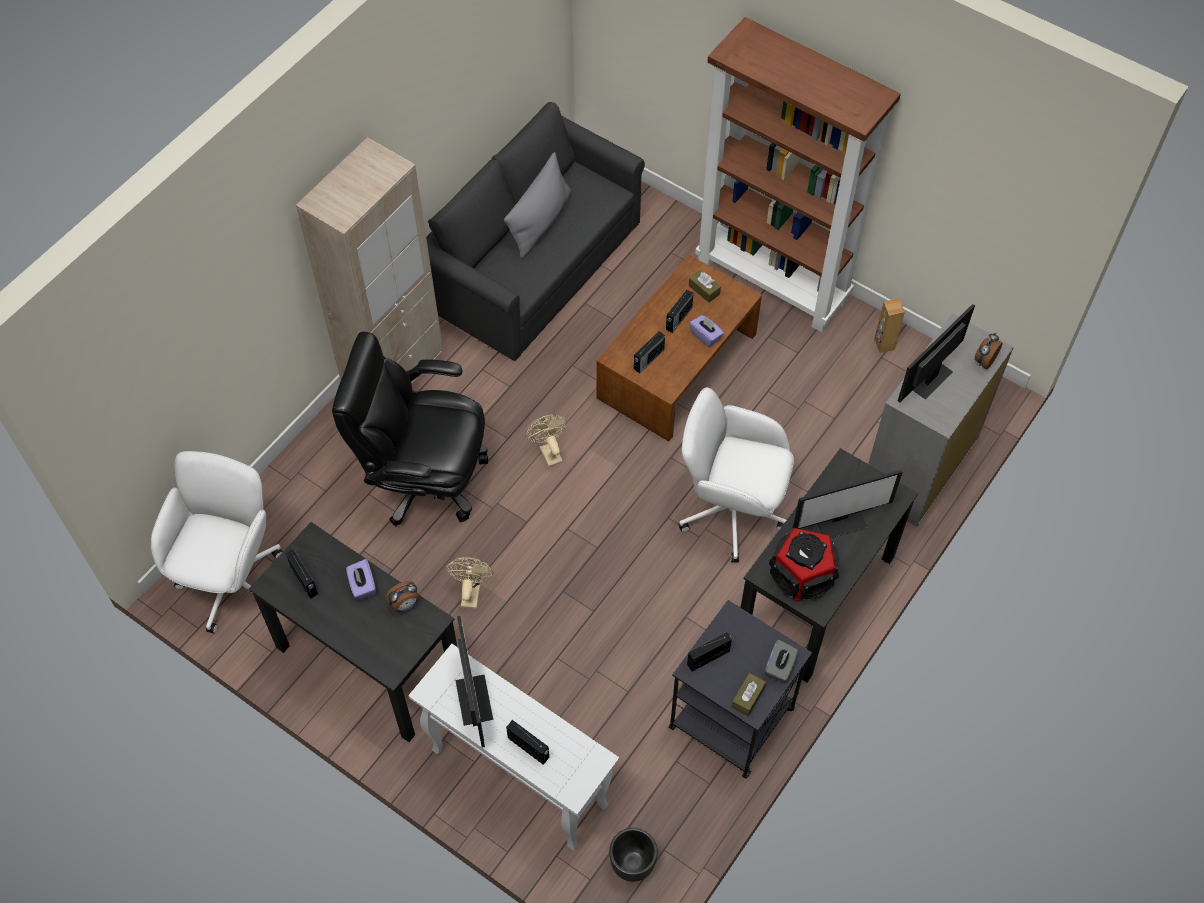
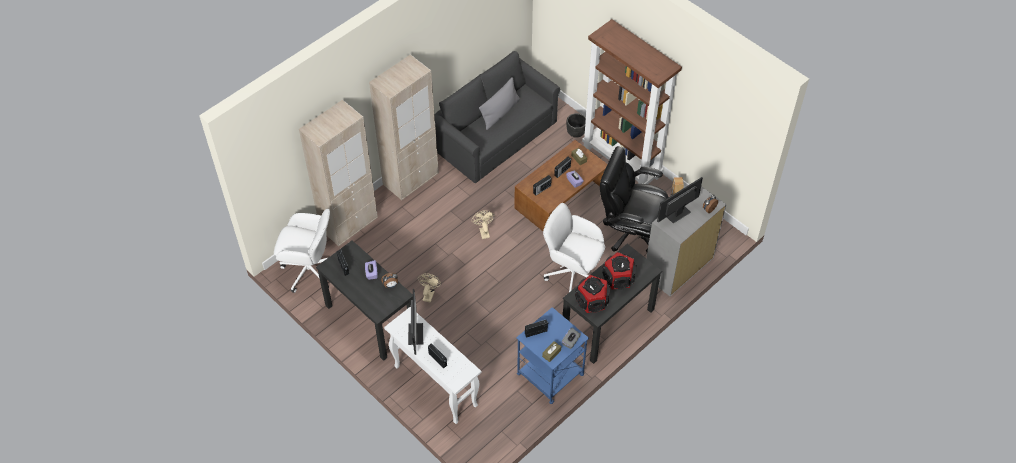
camera: 10 degrees right, 5 degrees down
(234, 582) = (310, 271): white office chair -> white office chair turned 75 degrees clockwise
(294, 479) = (350, 226): none -> beige cabinet
(424, 478) = (416, 235): black office chair -> black office chair (630, 230)
(632, 863) = (484, 434): black planter -> black planter (575, 133)
(731, 719) = (550, 375): black cart -> blue cart
(841, 521) = (618, 278): monitor -> speaker

